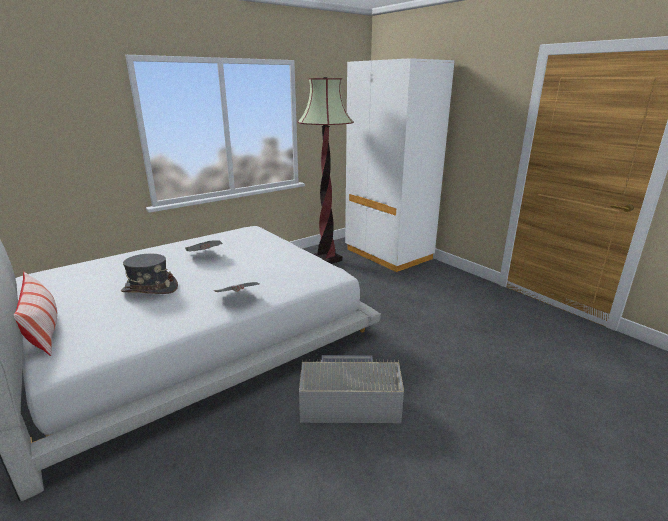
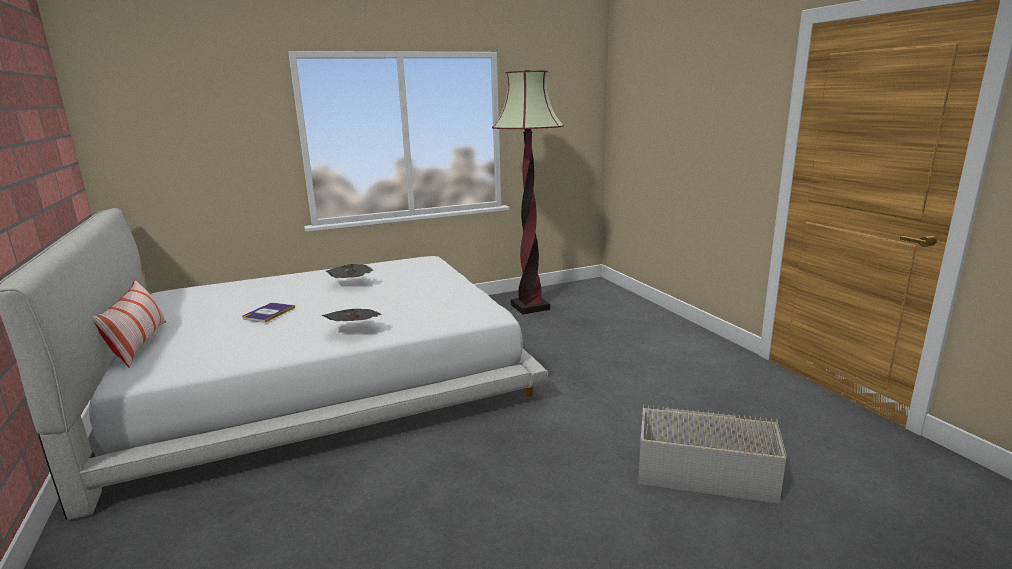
camera: 15 degrees right, 5 degrees down
(150, 289) = (268, 313): grey hat -> book
(347, 399) = (465, 471): grey storage box -> grey storage box (701, 466)
(388, 254) = (616, 306): white wardrobe -> none

